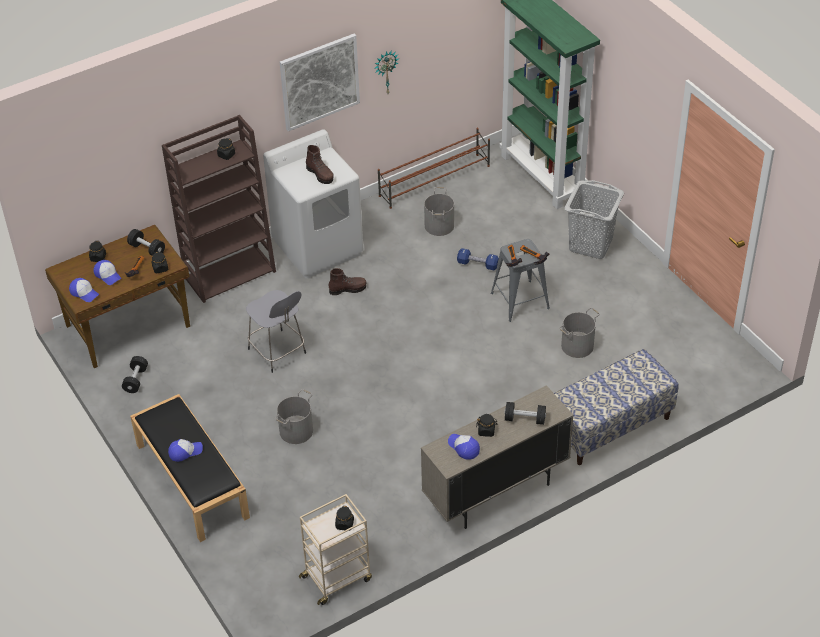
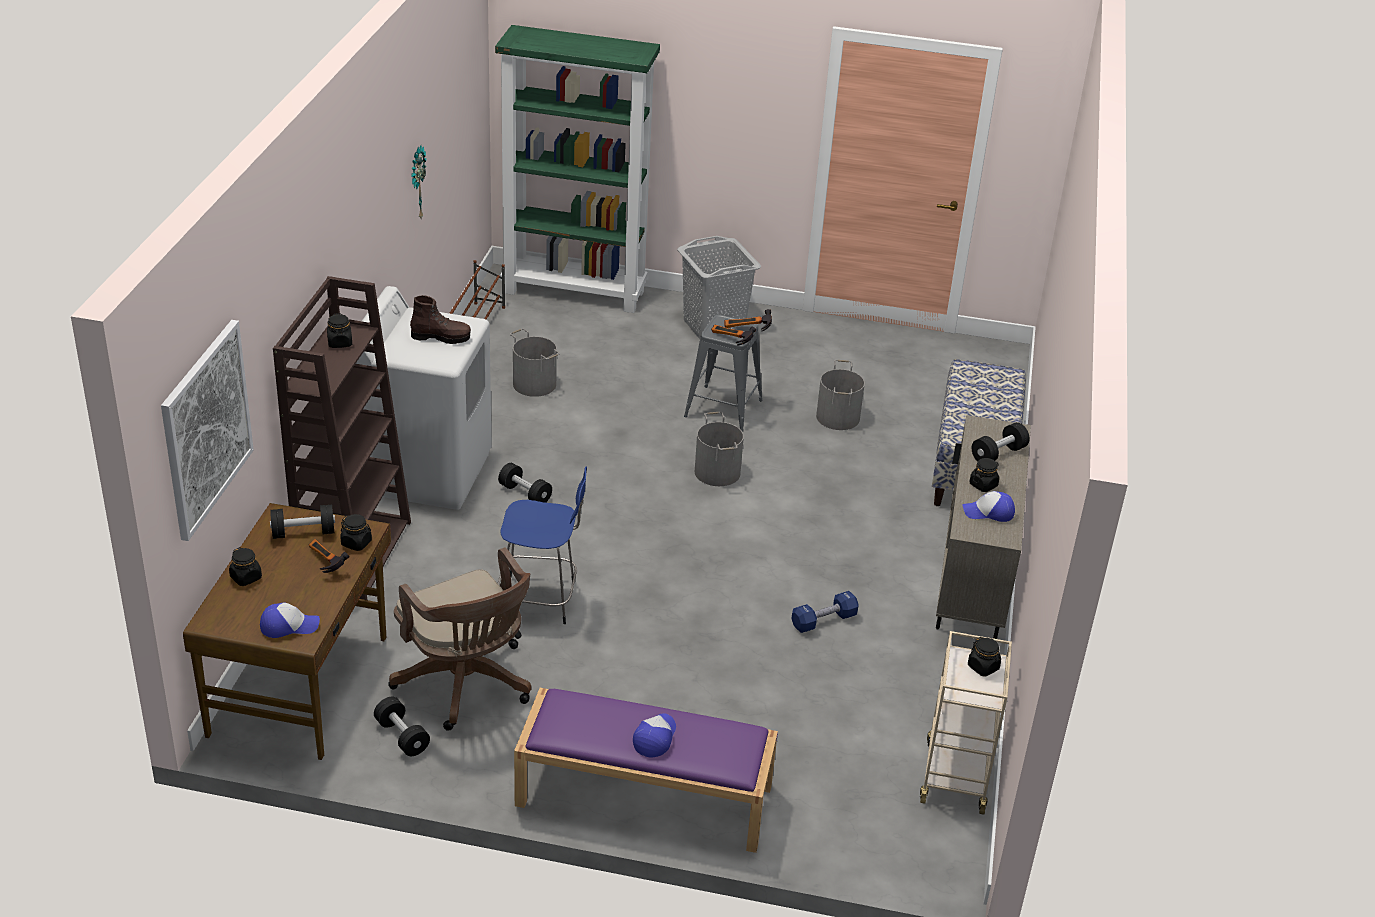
camera: 50 degrees left, 10 degrees down
(107, 275) = (292, 589): cap -> none
(191, 374) = (467, 685): none -> brown office chair
(191, 480) = (642, 796): black bench -> purple bench
(278, 352) = (540, 600): grey stool -> blue stool
(296, 431) = (685, 664): grey bucket -> grey bucket (718, 472)
(319, 81) = (376, 207): picture -> picture (206, 428)
(348, 289) = (525, 494): brown boot -> black dumbbell
(477, 264) = (631, 399): blue dumbbell -> blue dumbbell (823, 621)

